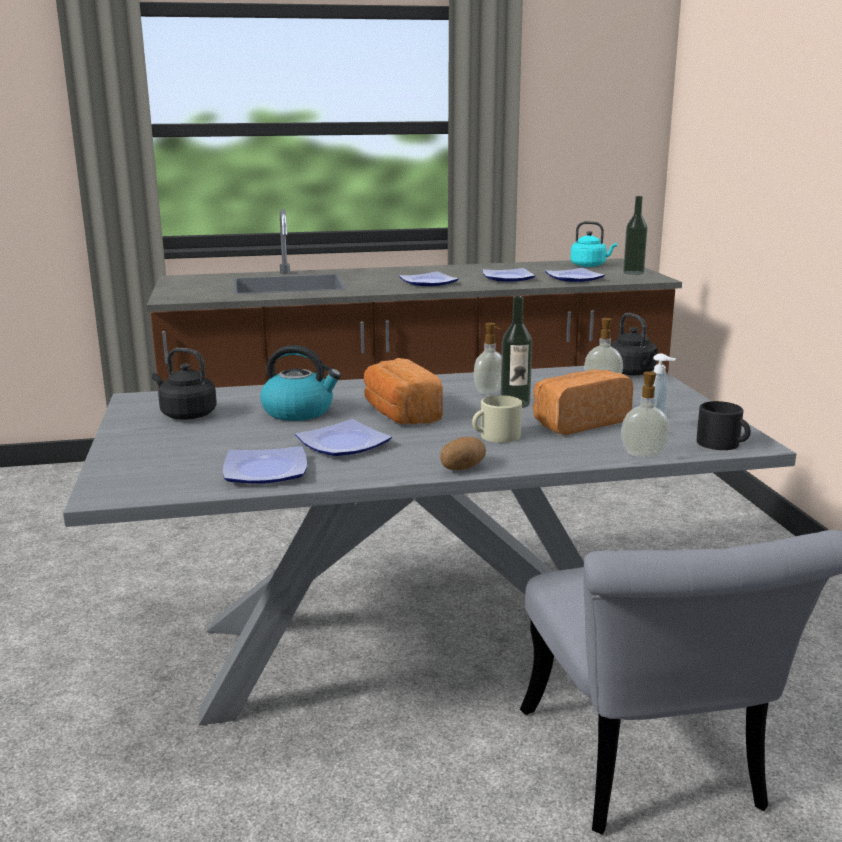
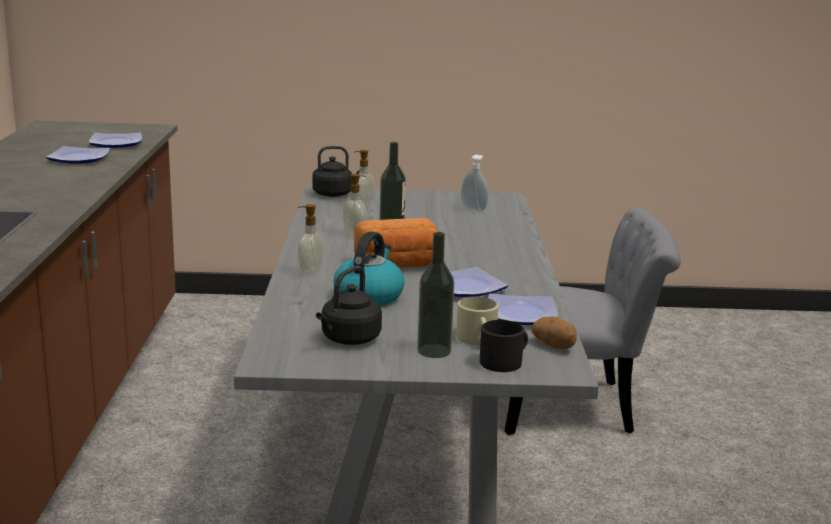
camera: 80 degrees left, 0 degrees up
(427, 283) = (55, 183): plate -> none
(462, 468) = (529, 261): potato -> potato (554, 346)
(495, 436) = (467, 246): beige mug -> beige mug (477, 339)
(577, 422) = (446, 223): bread -> none
(590, 265) = (58, 132): turquoise kettle -> none
(633, 272) = (116, 128): bottle -> bottle (434, 351)
(643, 454) = (517, 219): soap dispenser -> soap dispenser (309, 271)
(722, 444) = (505, 202): black mug -> black mug (505, 361)

